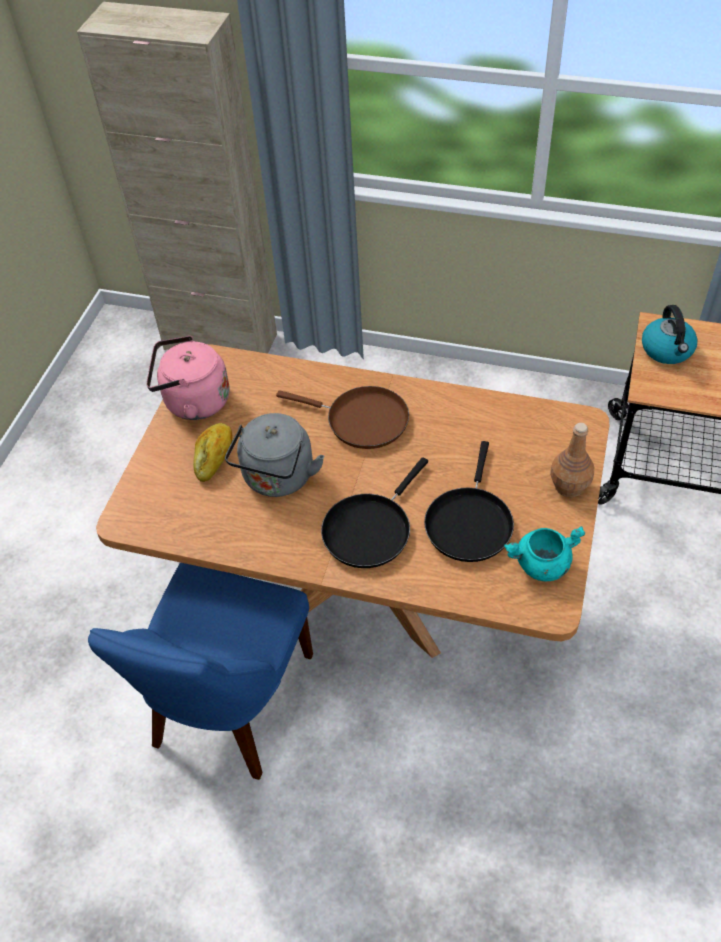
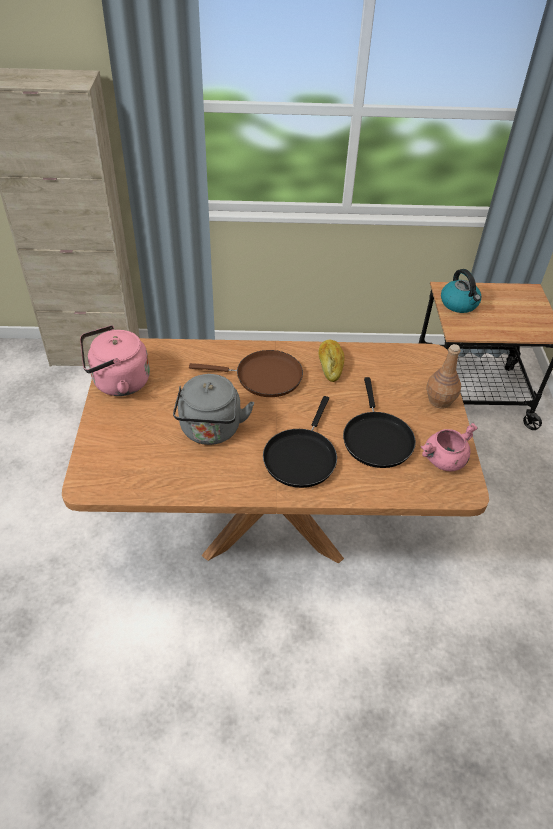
camera: 20 degrees left, 5 degrees down
(215, 457) = (151, 422): bread -> bread (330, 365)
(229, 706) = (185, 638): blue chair -> none
(541, 565) = (444, 461): turquoise cooking pot -> pink cooking pot

